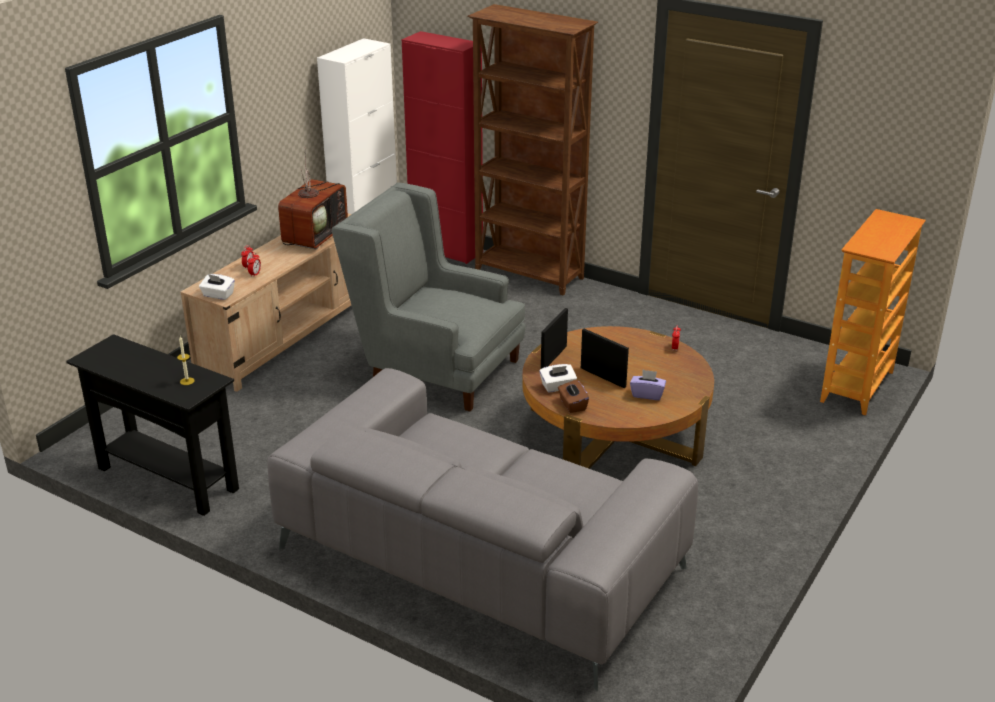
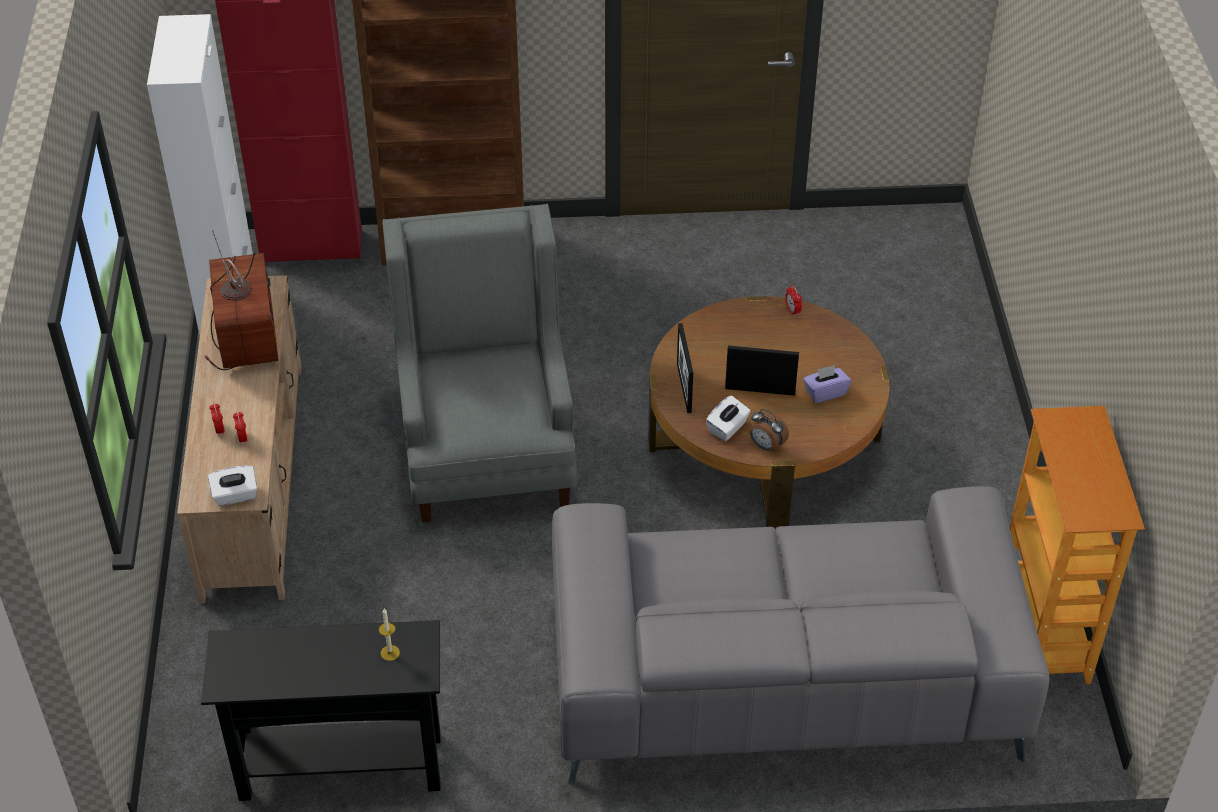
camera: 35 degrees left, 15 degrees up
(434, 368) = (486, 445): grey armchair -> grey armchair turned 90 degrees clockwise
(572, 405) = (766, 446): brown tissue box -> alarm clock
(858, 387) = (942, 254): bookcase -> bookcase (1044, 631)

